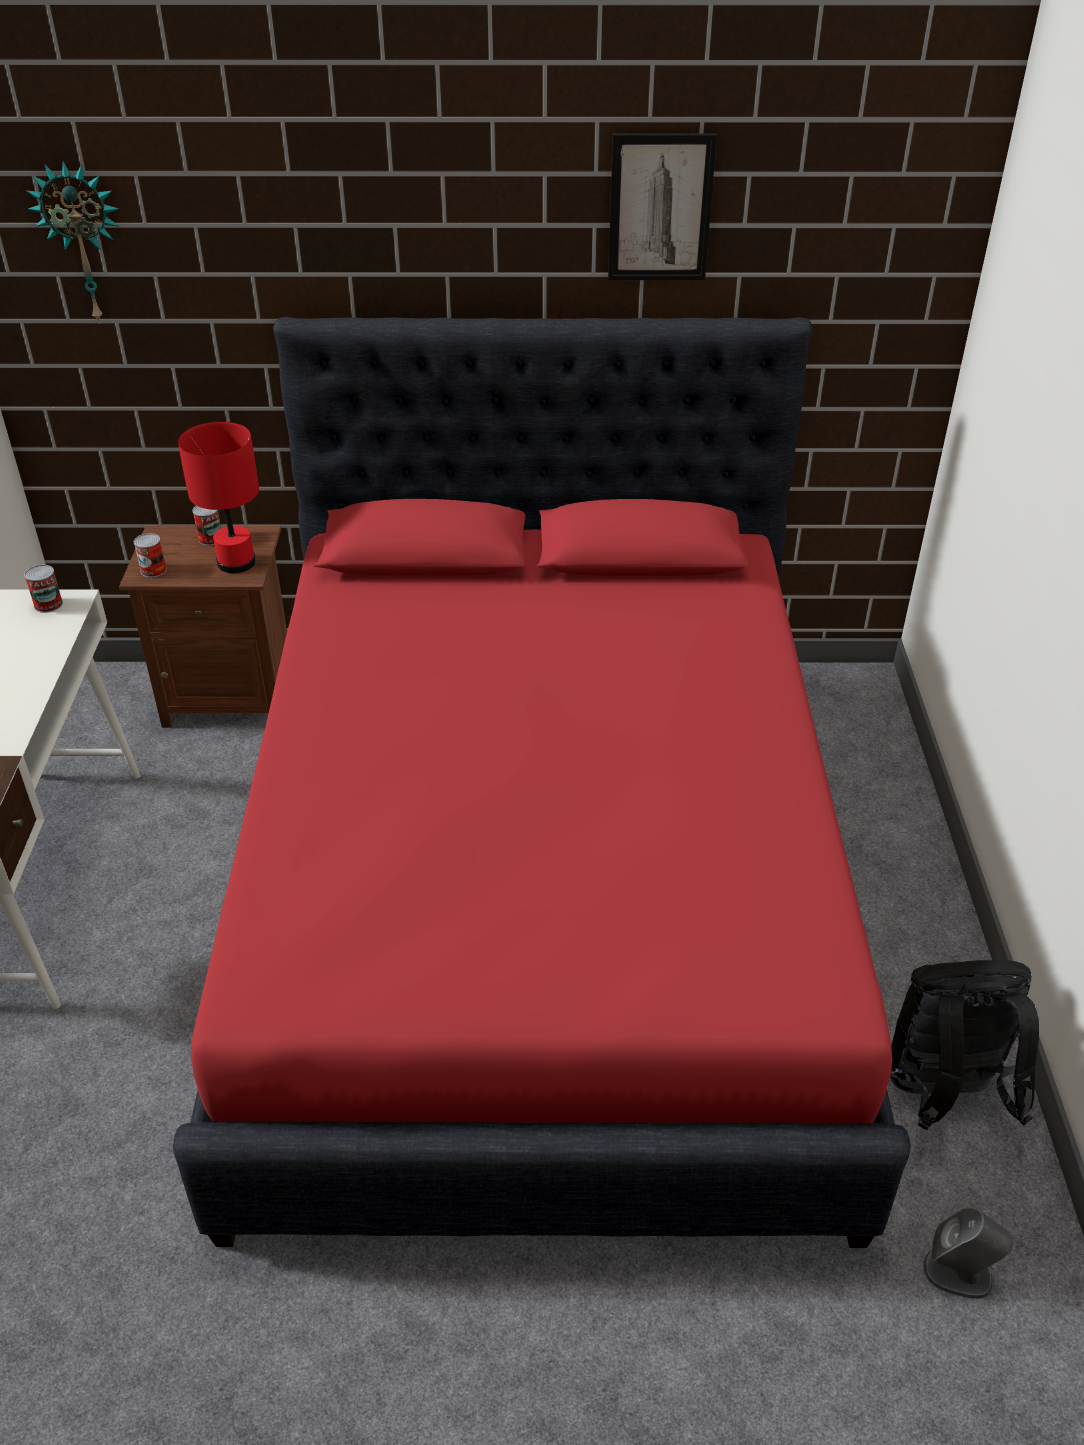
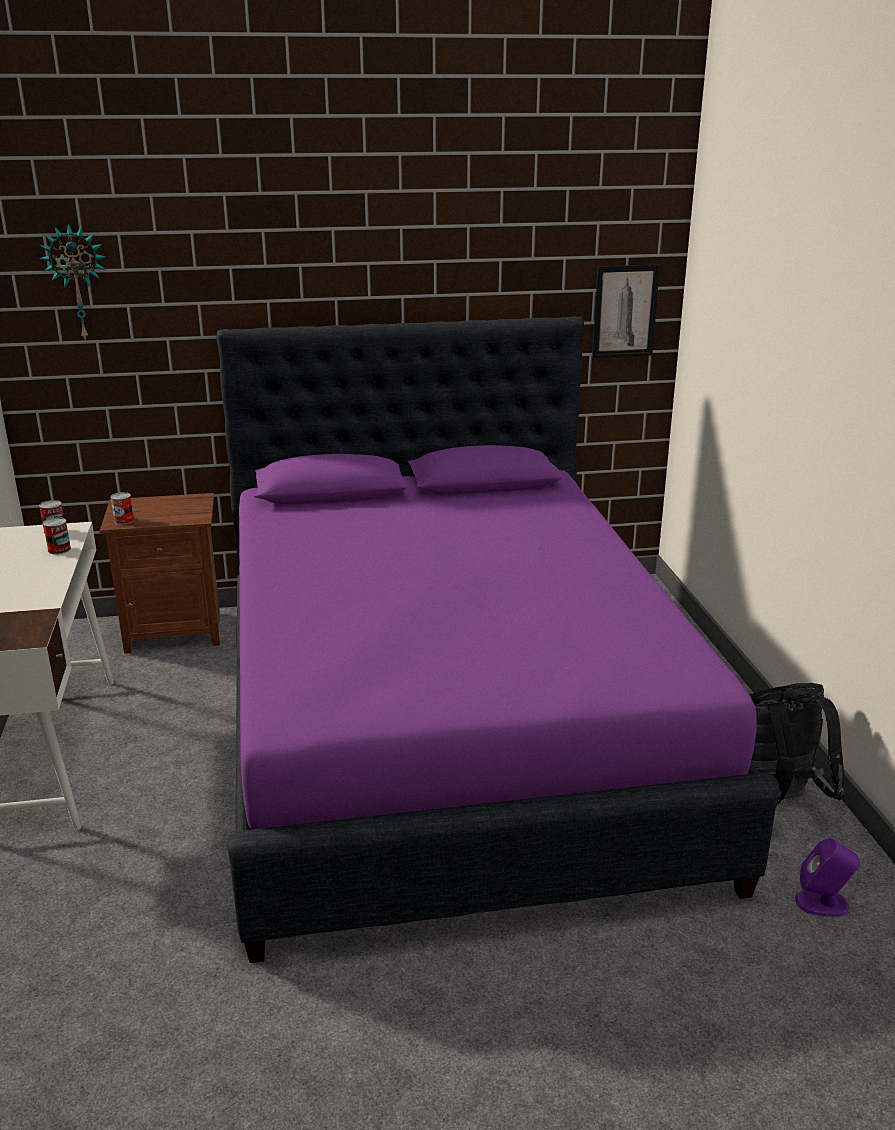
camera: 10 degrees left, 15 degrees down
(210, 538) = (162, 502): can -> can (59, 549)
(236, 563) = (187, 513): red table lamp -> none
(543, 896) = (447, 722): red bed -> purple bed
(660, 208) = (478, 247): picture -> picture (625, 311)
(959, 1273) = (822, 903): grey speaker -> purple speaker

